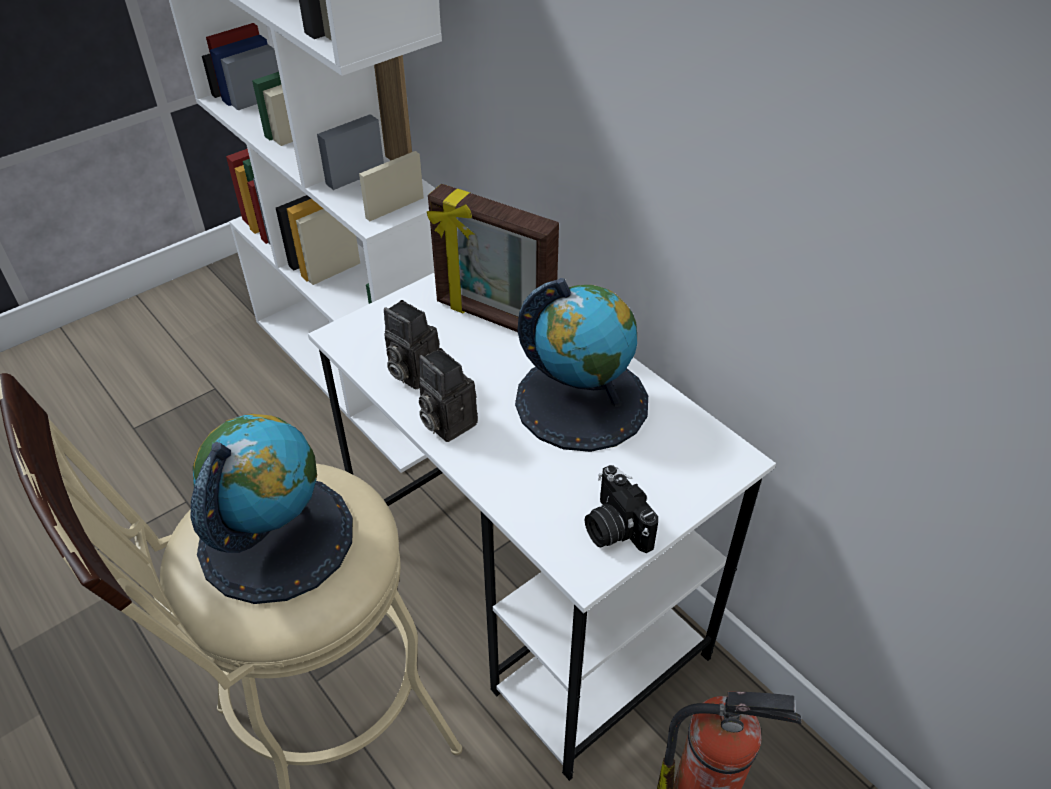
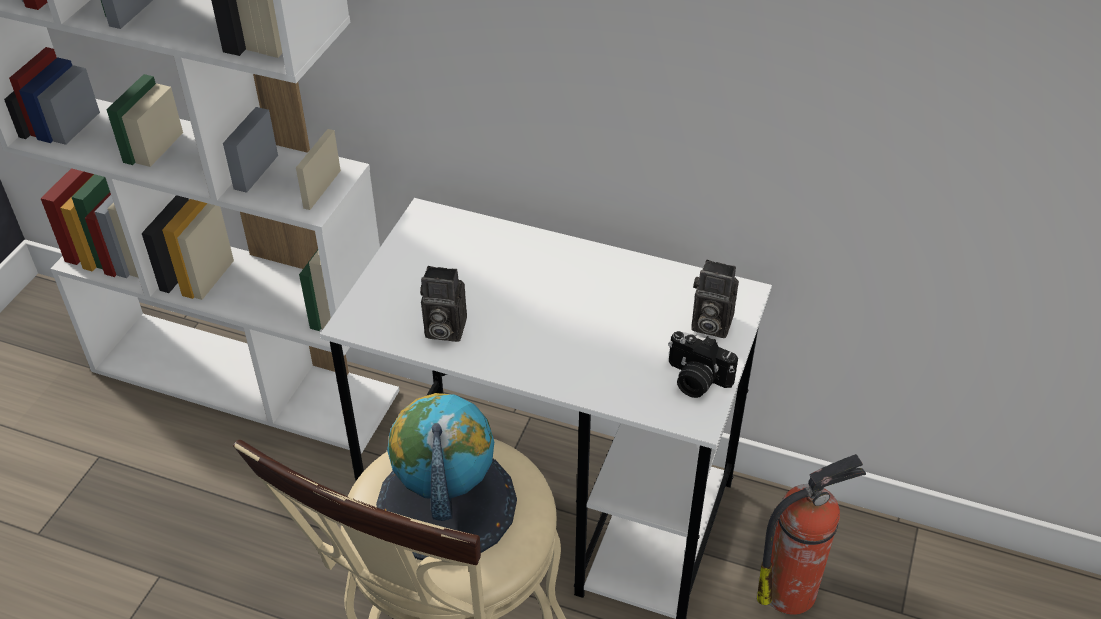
camera: 30 degrees left, 0 degrees up
(445, 422) = (506, 357): camera -> camera (709, 324)
(494, 318) = (474, 257): picture frame -> none
(582, 401) = (599, 296): globe -> none

